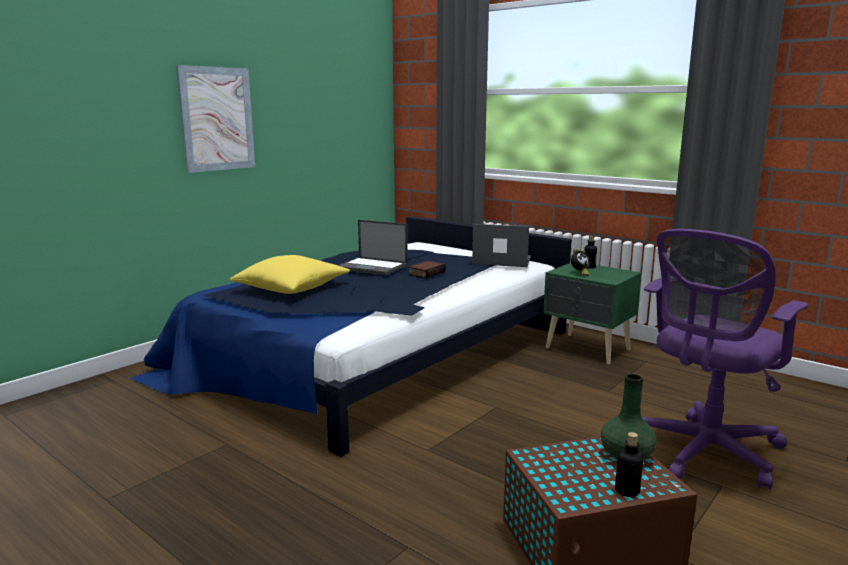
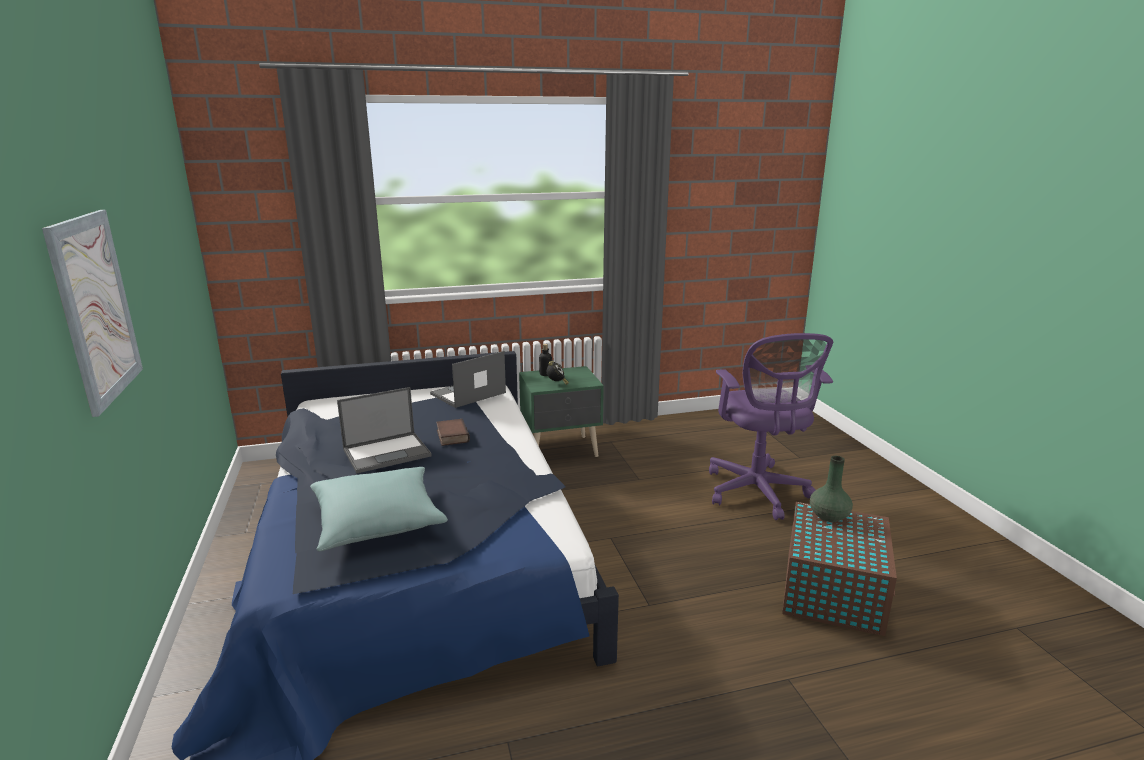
camera: 55 degrees left, 5 degrees up
(292, 288) = (378, 522): yellow pillow -> turquoise pillow
(627, 491) = (874, 537): bottle -> none

